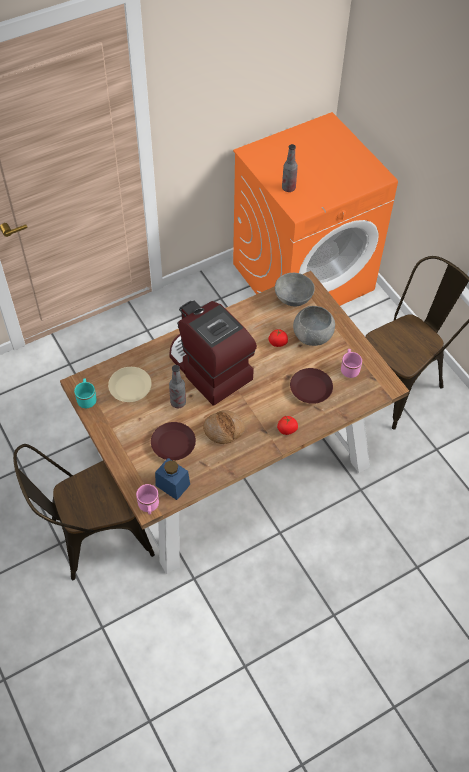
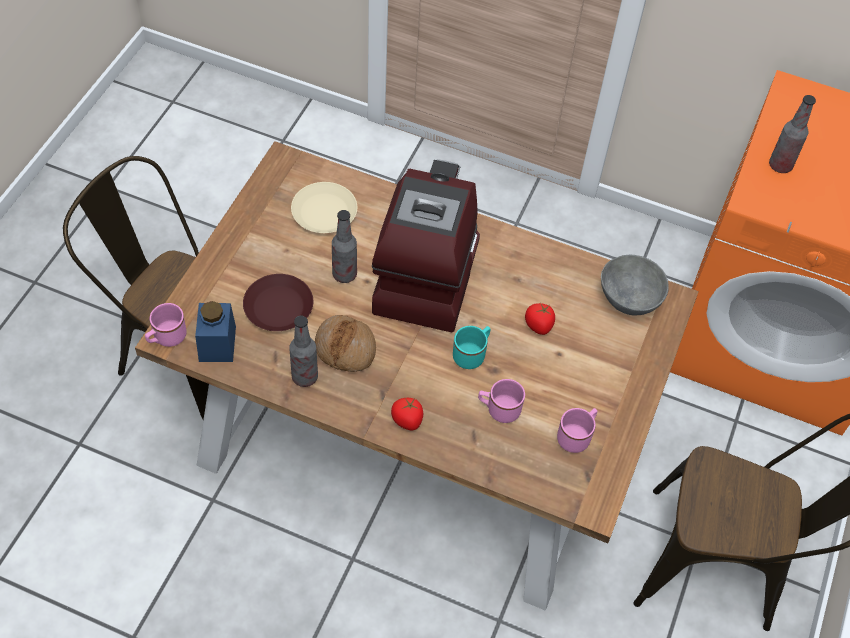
camera: 50 degrees right, 0 degrees up
(87, 398) = (271, 181): turquoise mug -> turquoise mug (472, 354)
(226, 458) = (304, 377): none -> bottle
(311, 389) = (498, 409): brown plate -> pink mug
(312, 335) = (589, 358): grey bowl -> none

